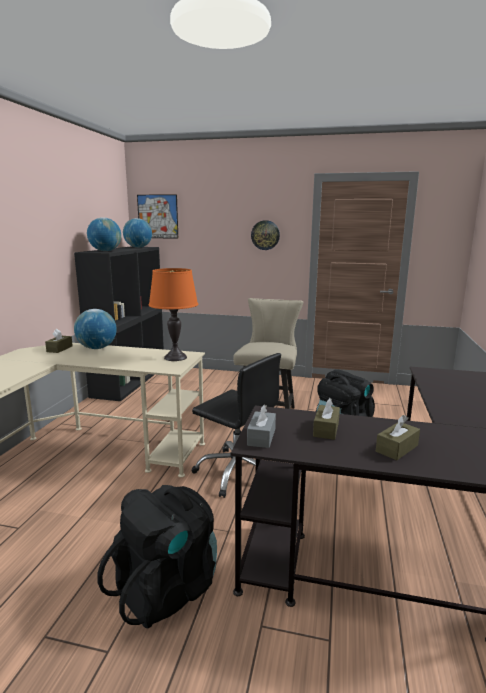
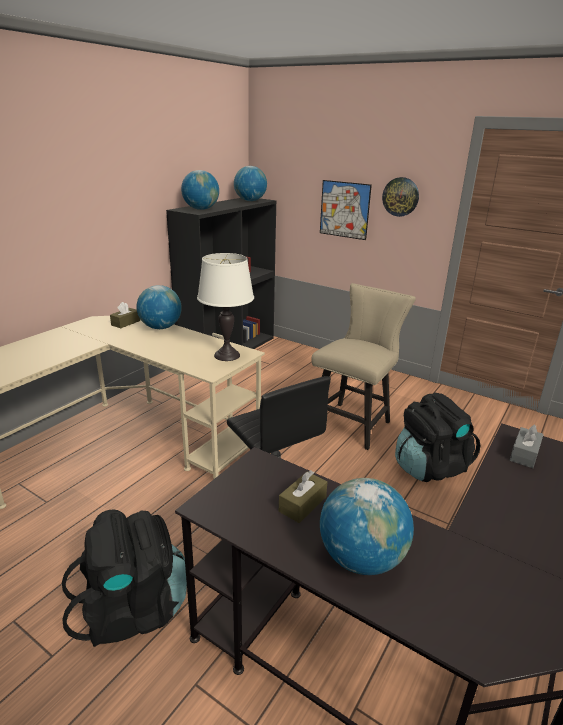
camera: 20 degrees right, 10 degrees up
(158, 216) = (278, 162): picture -> picture (344, 209)
(175, 357) = (227, 355): orange table lamp -> white table lamp
(261, 437) = (223, 496): grey tissue box -> grey tissue box (524, 454)
(397, 448) = (361, 558): brown tissue box -> globe

